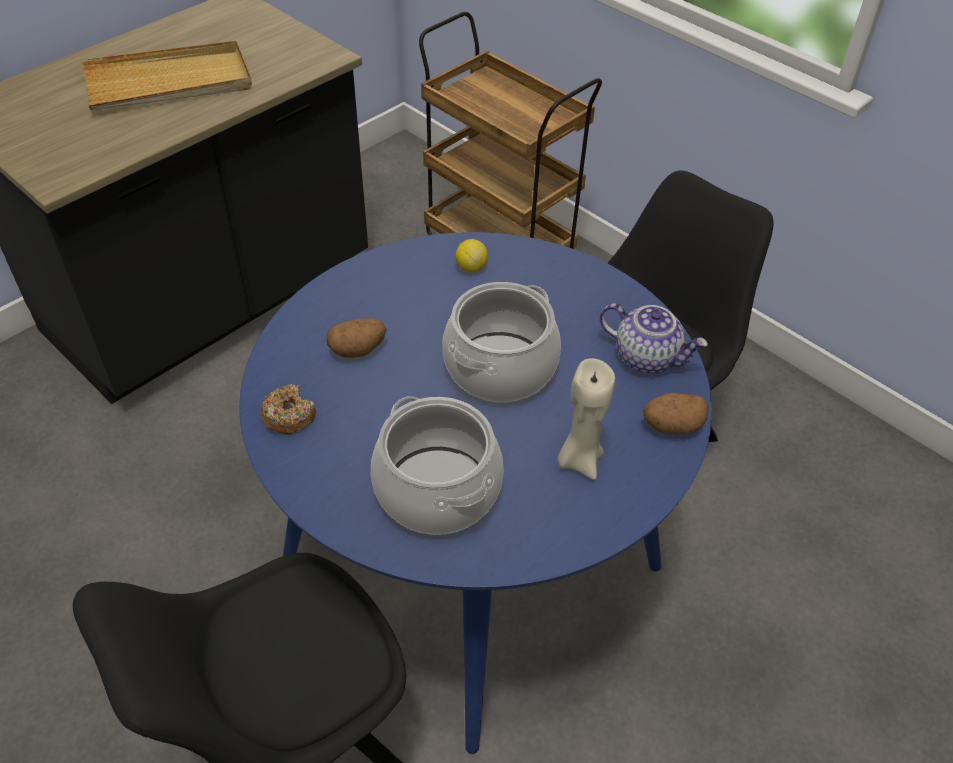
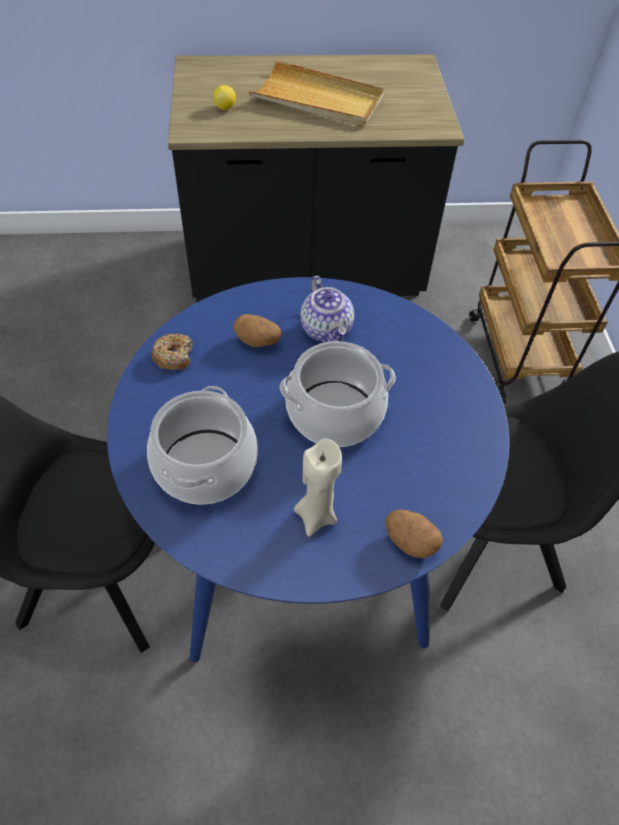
camera: 40 degrees right, 5 degrees up
(471, 267) = (392, 331): lemon -> lemon (225, 107)
(647, 357) = (449, 478): teapot -> teapot (327, 330)

